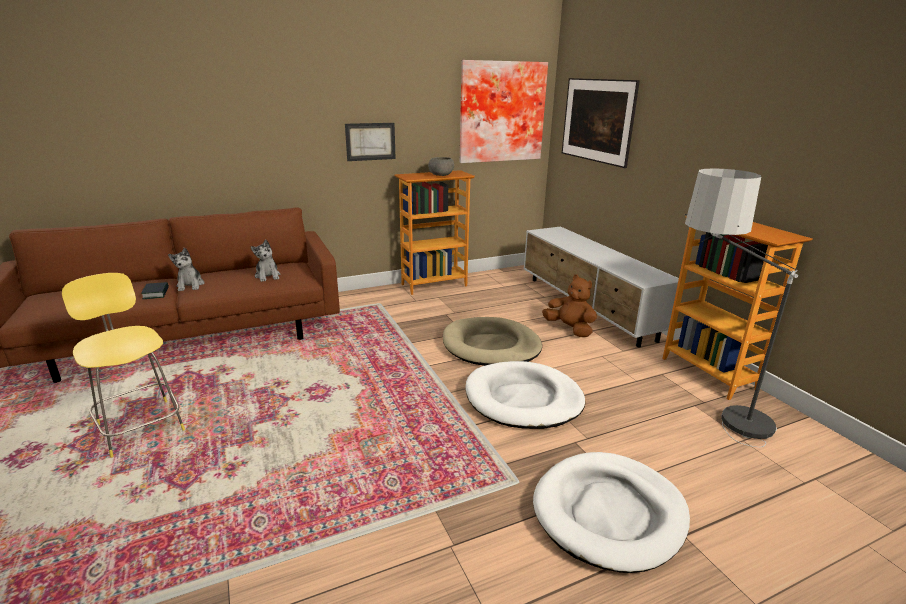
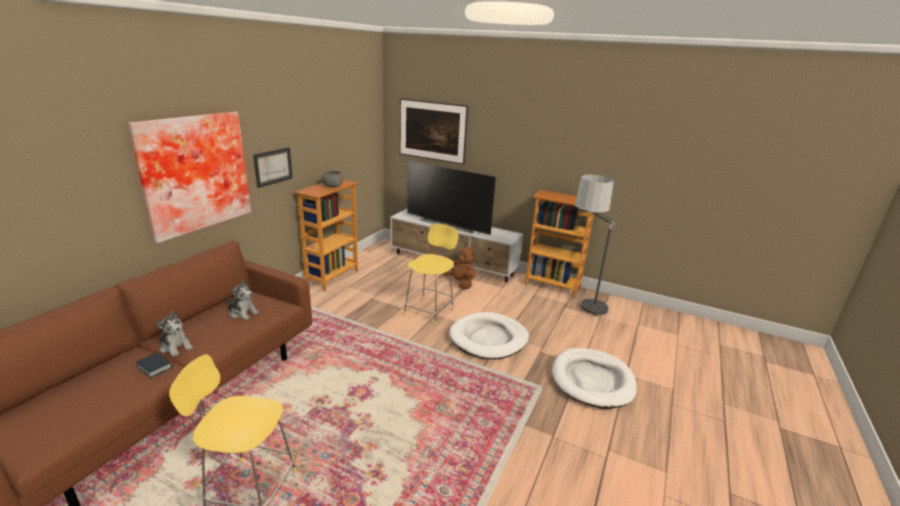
camera: 40 degrees left, 0 degrees up
(491, 346) = (430, 311): beige dog bed -> yellow stool
(501, 112) = (355, 127): picture -> picture (194, 172)
(570, 329) = (460, 282): brown plush toy -> brown plush toy turned 45 degrees clockwise
(587, 250) = (449, 224): none -> television

